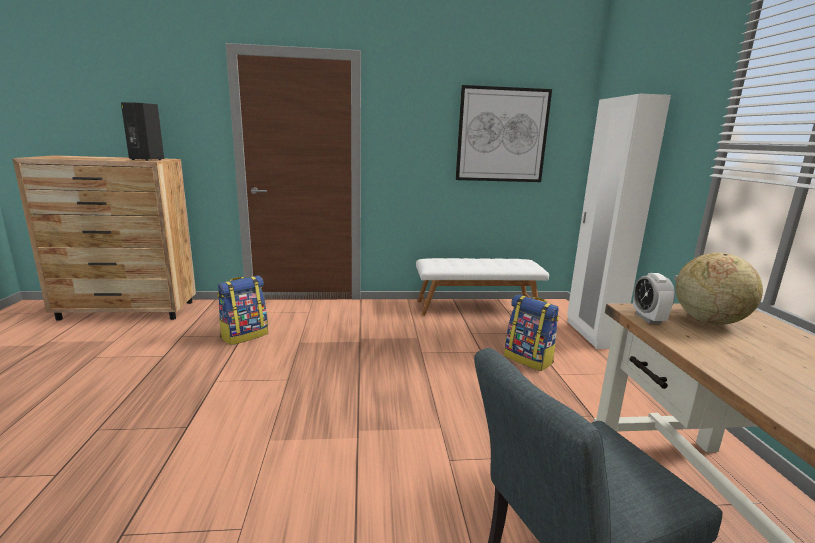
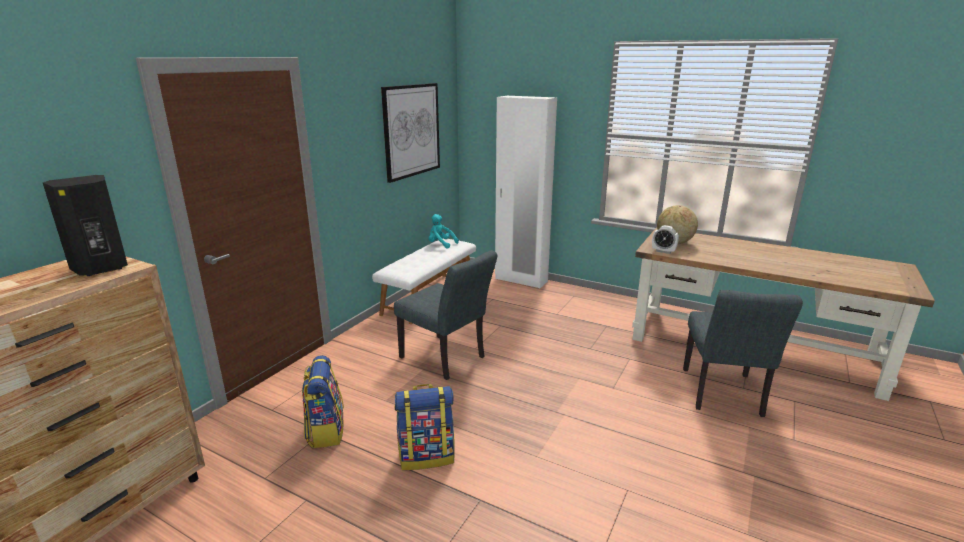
camera: 55 degrees left, 5 degrees up
(386, 346) = (447, 359): none -> grey chair
(512, 261) = (441, 244): none -> turquoise plush toy
(529, 359) = (529, 314): backpack -> backpack (427, 456)

